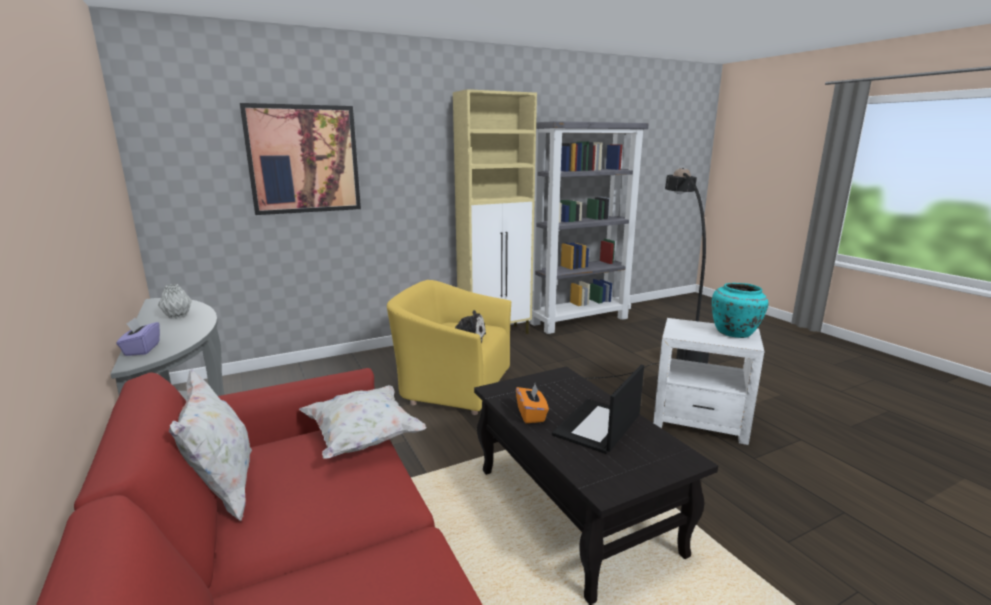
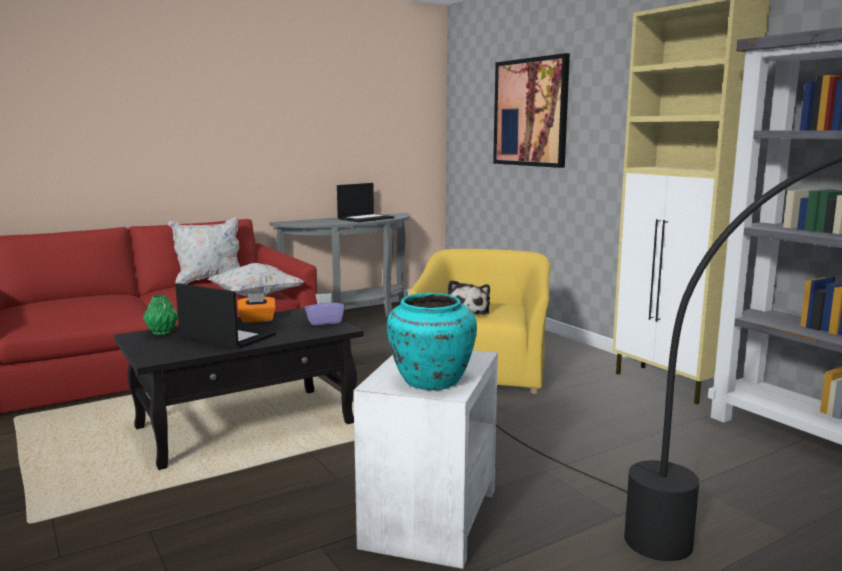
camera: 85 degrees right, 5 degrees down
(141, 349) = (304, 221): purple tissue box -> purple tissue box (324, 322)
(177, 316) = (366, 218): grey vase -> laptop
(588, 471) = (162, 332): none -> green vase

